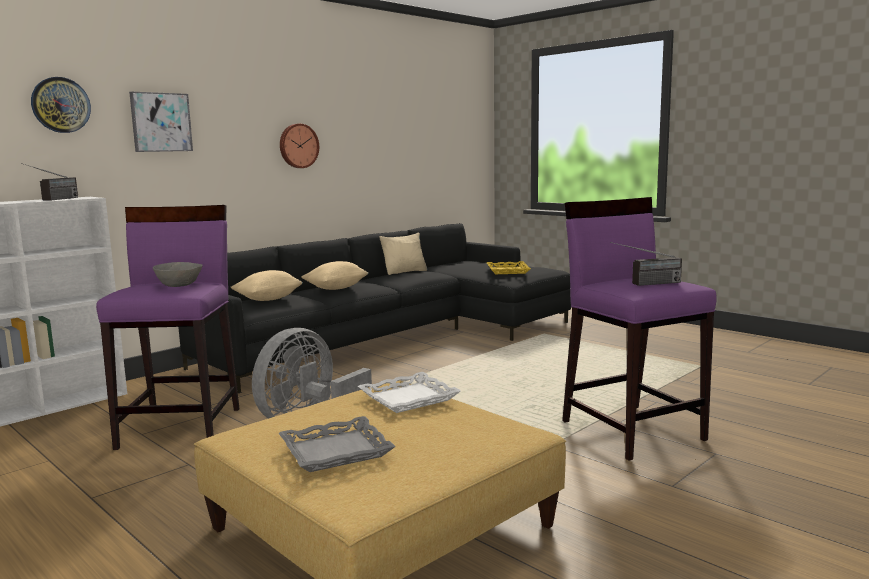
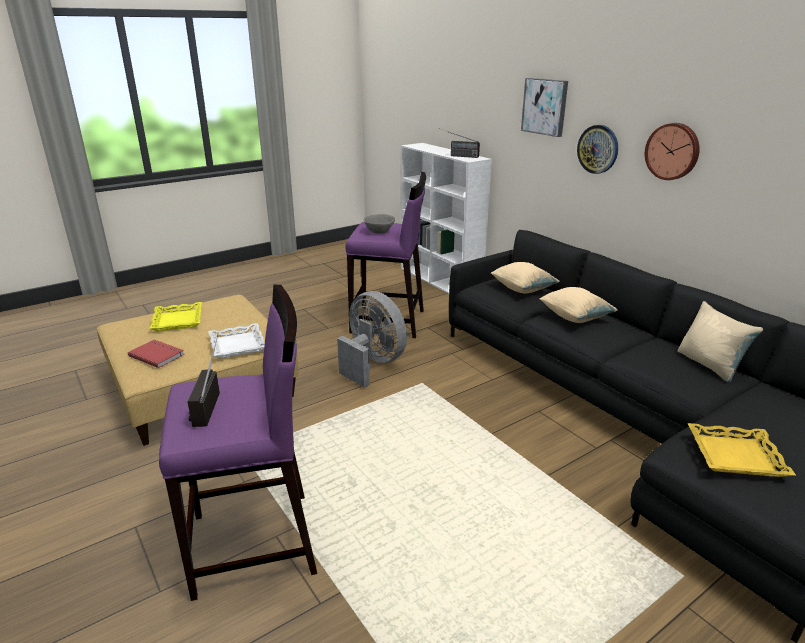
camera: 100 degrees right, 15 degrees up
(60, 105) = (490, 87): wall clock -> wall clock (598, 149)
(336, 451) = (177, 320): grey tray -> yellow tray
(460, 435) = (157, 354): none -> red book

